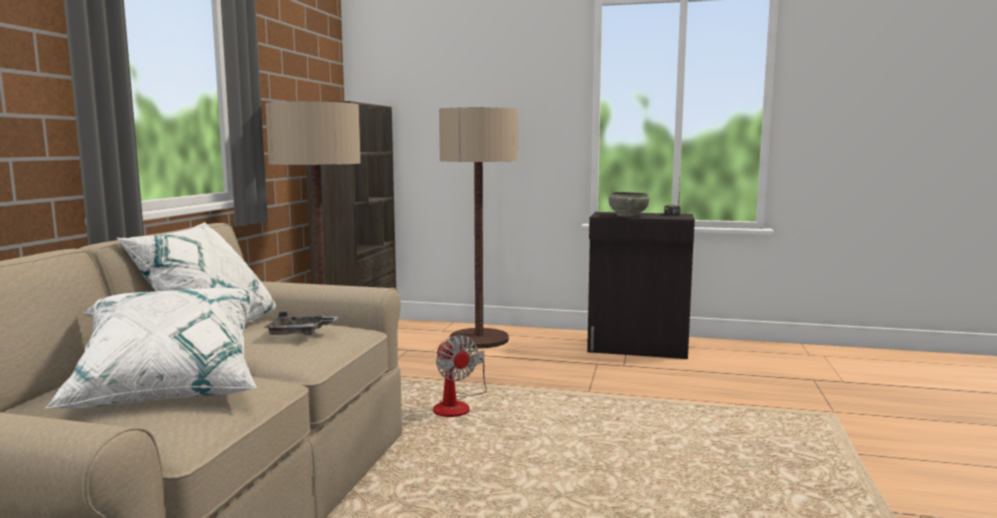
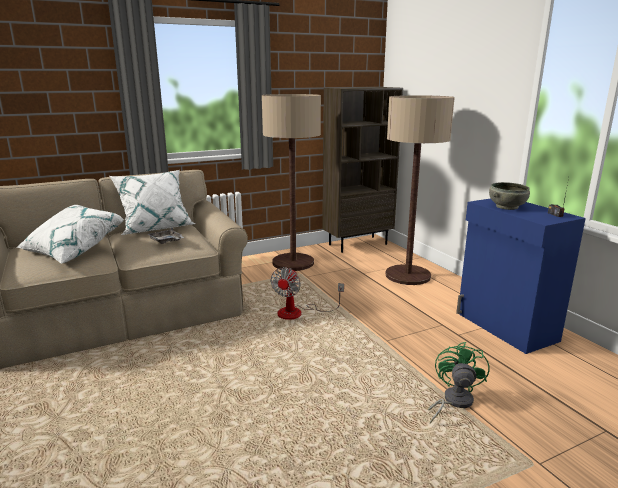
camera: 50 degrees right, 10 degrees up
(638, 348) = (505, 327): black cabinet -> blue cabinet
(725, 406) = (453, 402): none -> green fan

